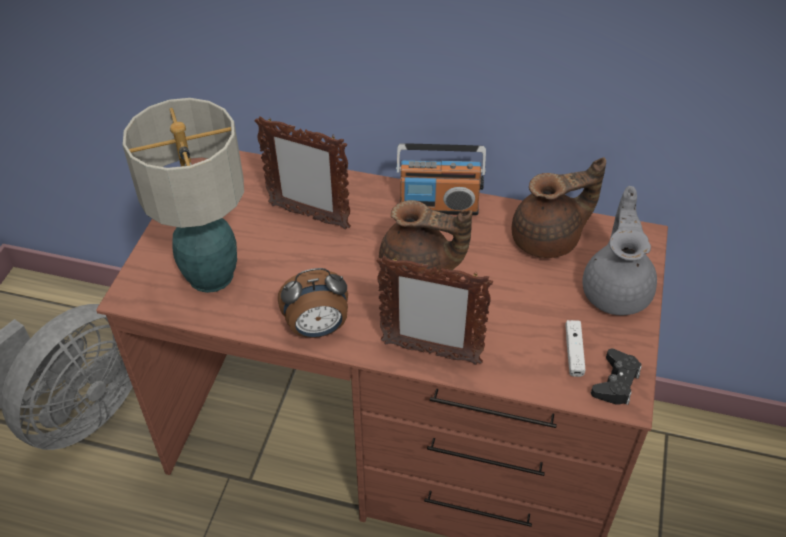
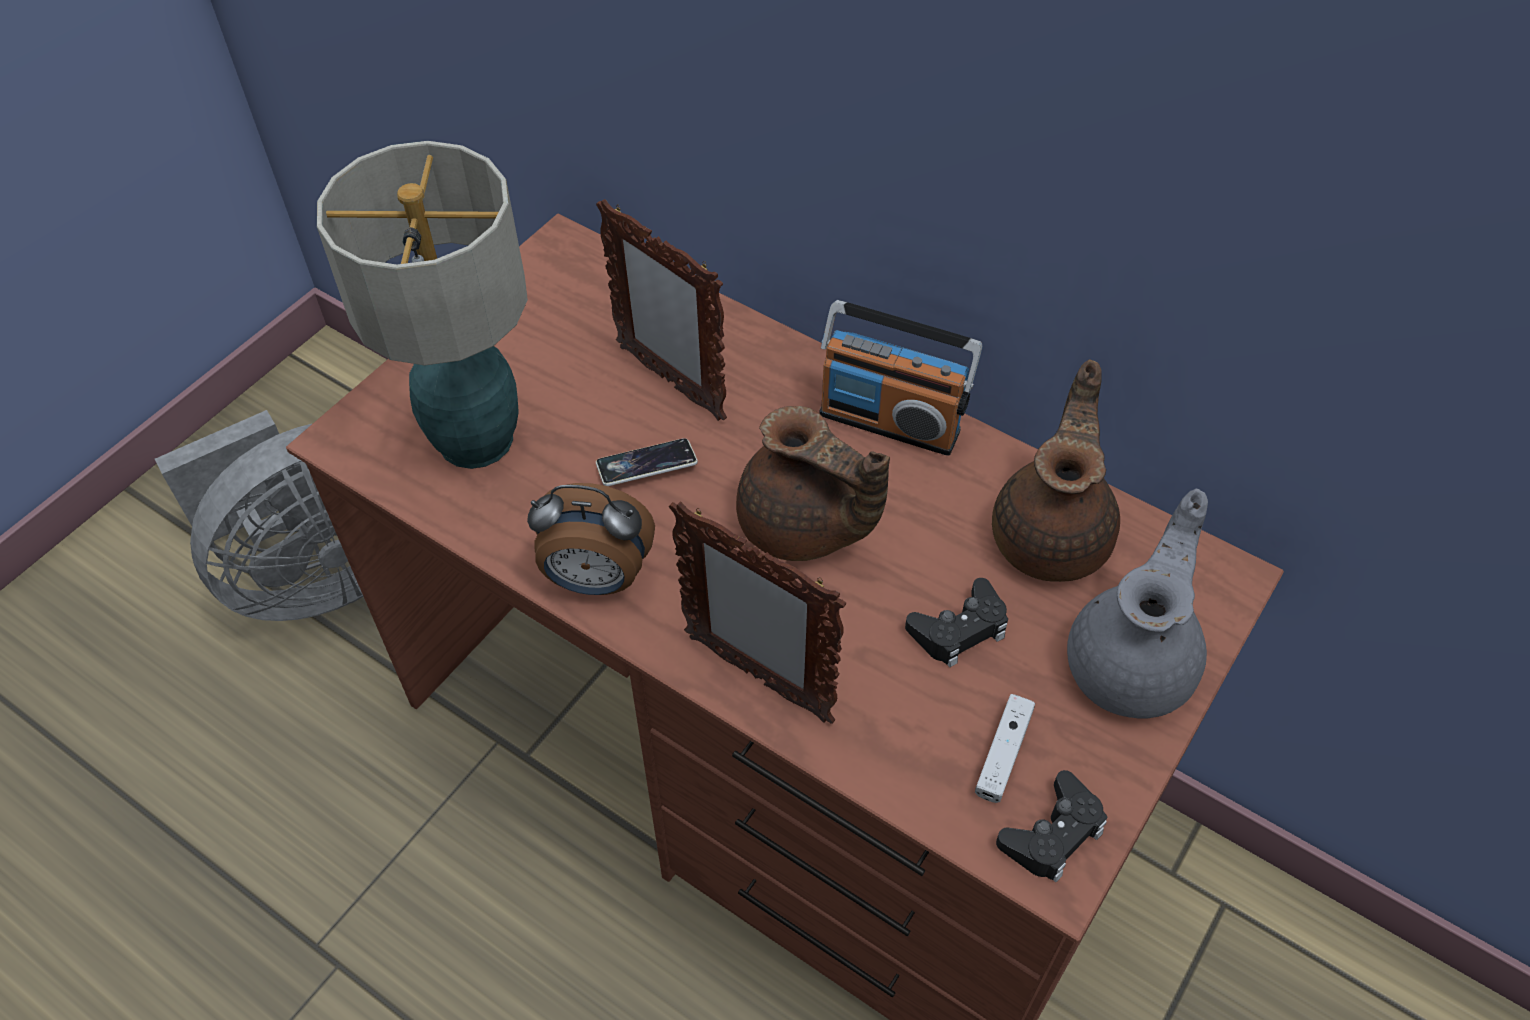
camera: 20 degrees right, 5 degrees up
(317, 263) = (646, 466): none -> phone
(523, 298) = (959, 629): none -> black game controller
(548, 239) = (1053, 534): brown teapot -> brown teapot turned 75 degrees counterclockwise

